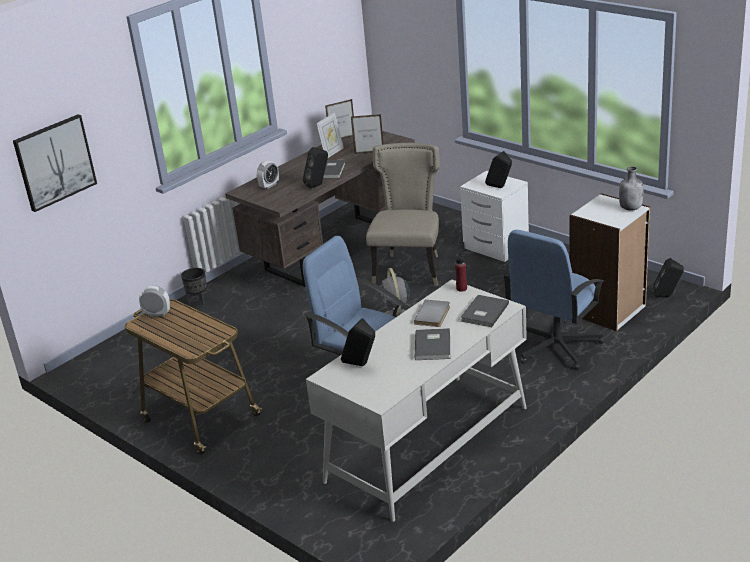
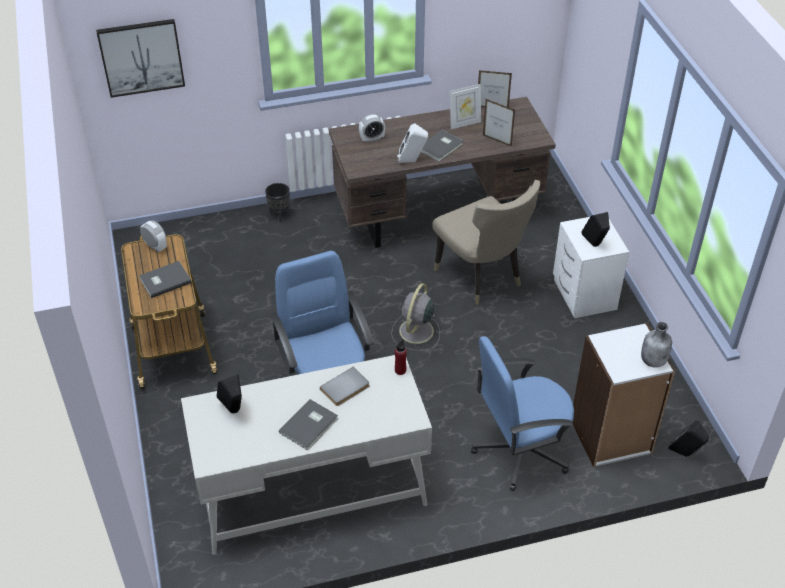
camera: 30 degrees right, 15 degrees up
(318, 185) = (412, 161): black speaker -> white speaker
(410, 269) = (482, 277): beige chair -> beige chair turned 105 degrees clockwise
(483, 313) = (388, 412): grey book -> grey book (164, 280)

